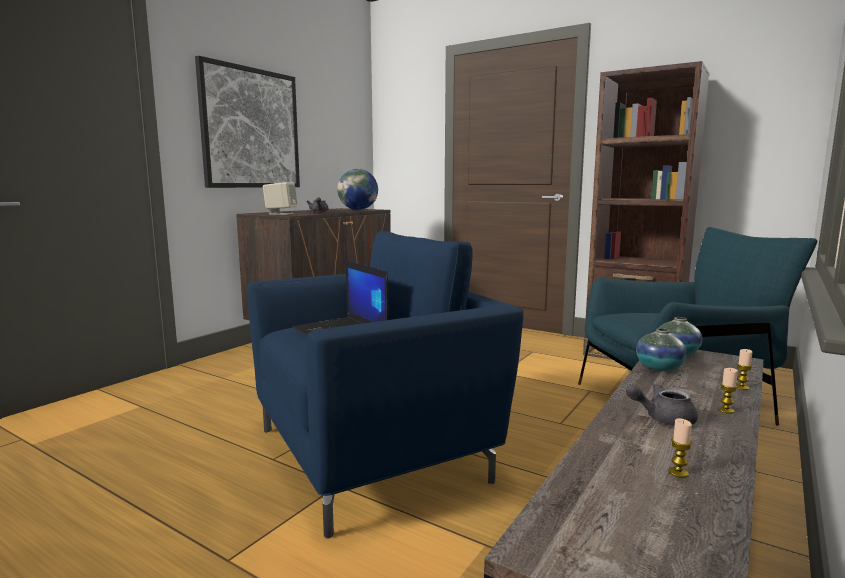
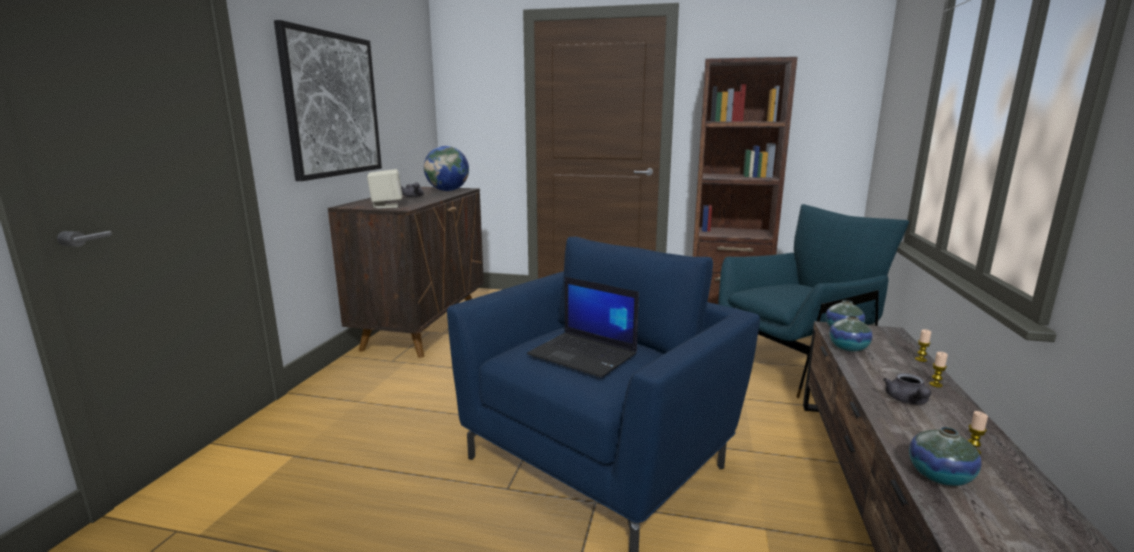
camera: 20 degrees left, 5 degrees up
(597, 485) = (939, 476): none -> vase
(662, 418) = (907, 401): grey teapot -> grey teapot turned 60 degrees counterclockwise

